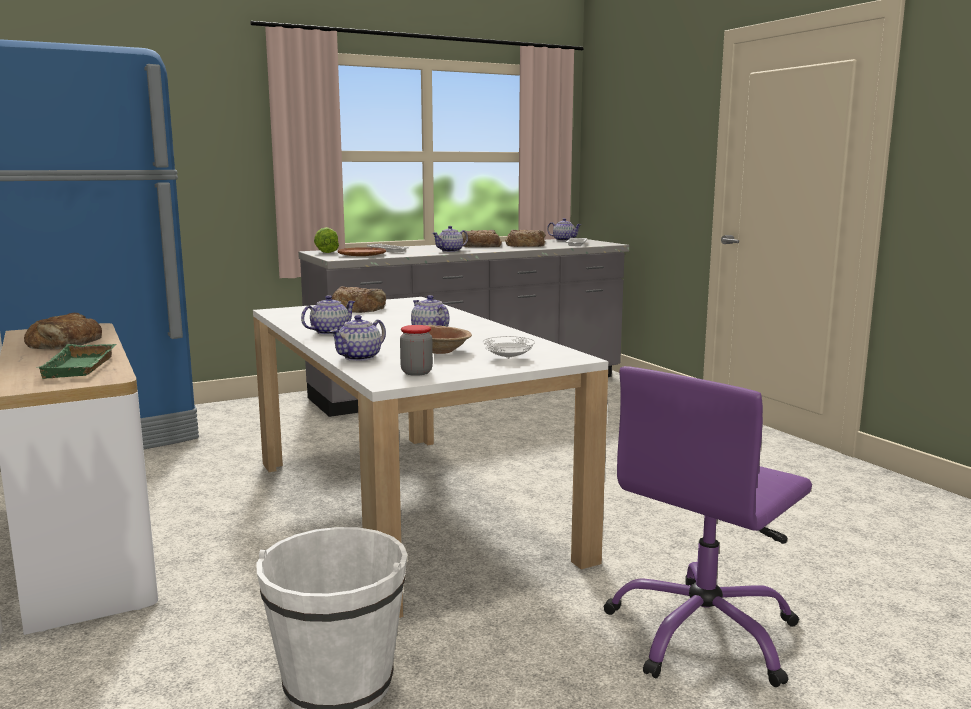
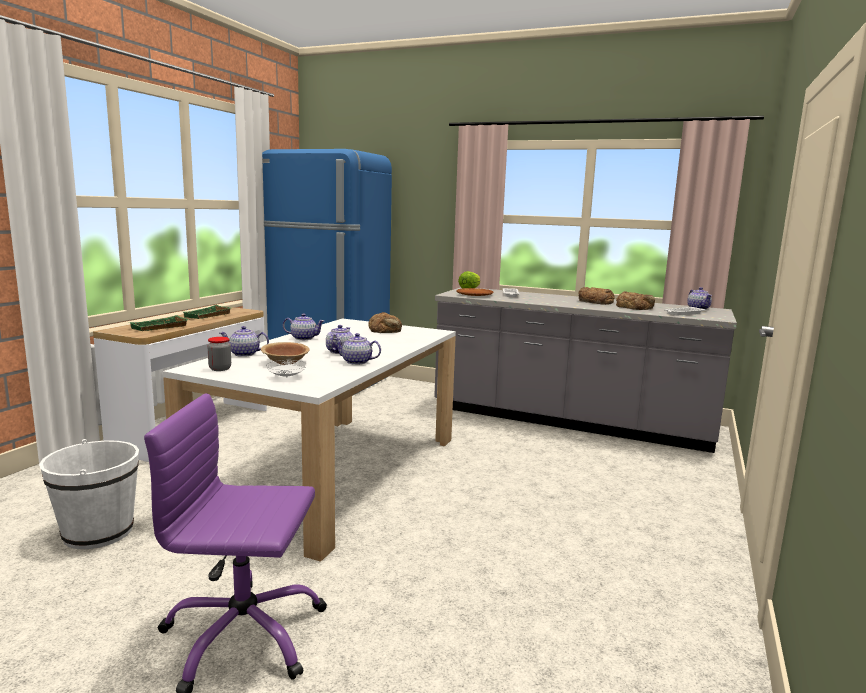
camera: 50 degrees right, 0 degrees up
(64, 342) = (208, 316): bread -> green tray
(450, 251) = (547, 301): teapot -> teapot (357, 362)

